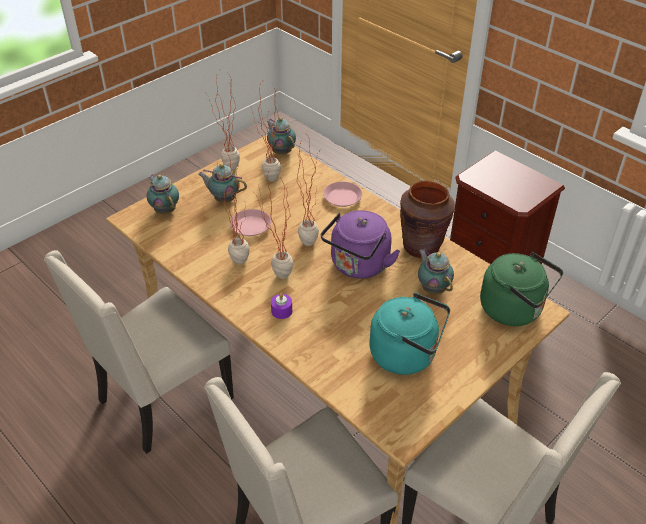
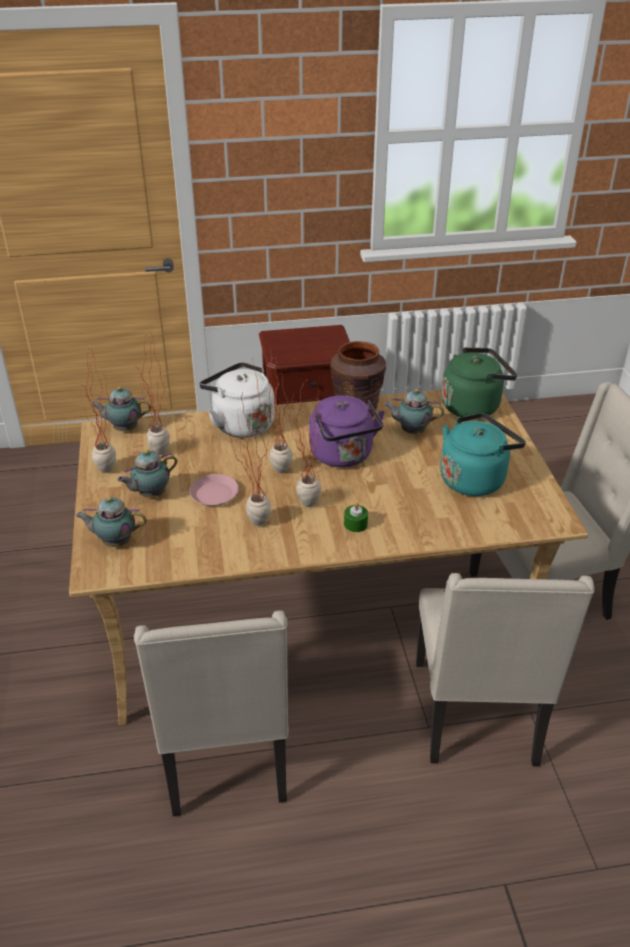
camera: 55 degrees left, 5 degrees down
(281, 311) = (355, 524): purple candle -> green candle
(342, 197) = (240, 424): pink plate -> white kettle

